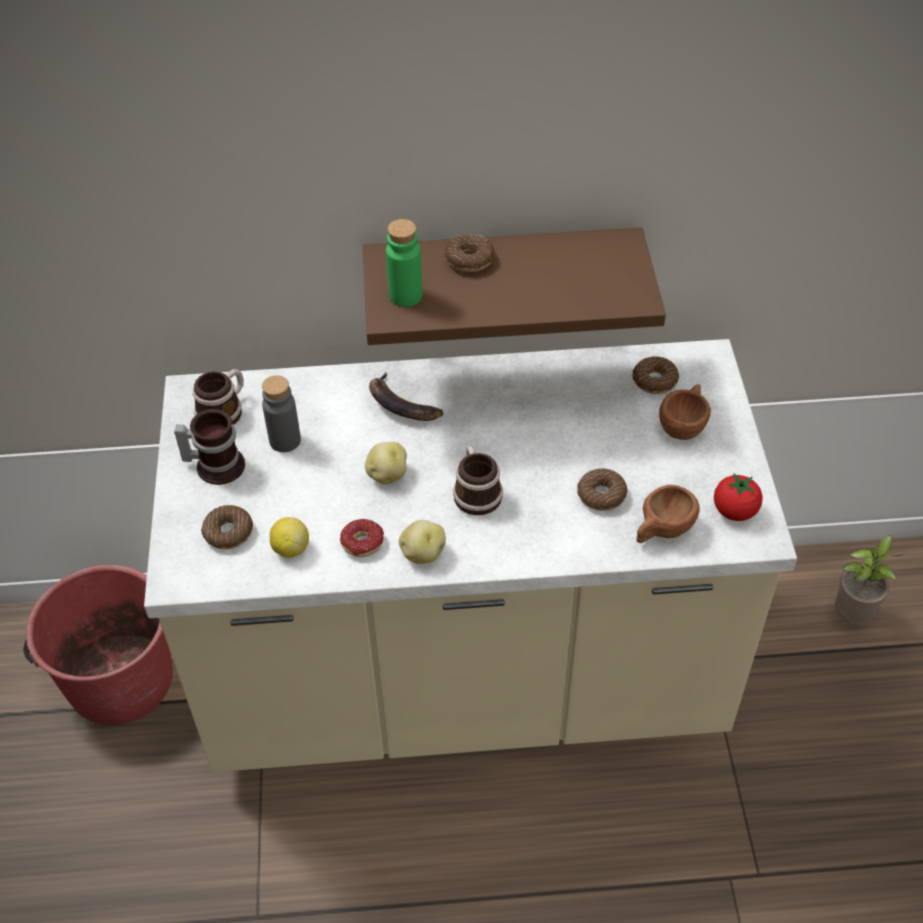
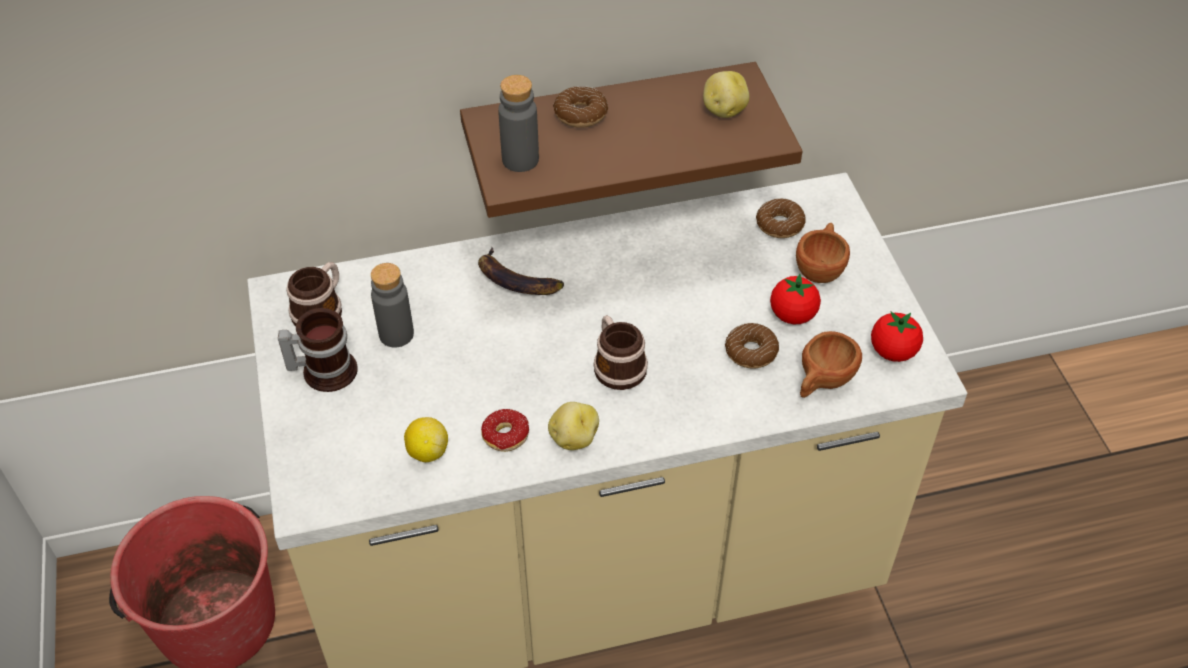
camera: 10 degrees left, 0 degrees up
(228, 532) = (354, 443): donut -> none
(387, 474) = (516, 357): potato -> potato (723, 110)
(405, 295) = (520, 159): green bottle -> grey bottle
(648, 466) = (792, 315): none -> tomato
(853, 616) = (980, 447): potted plant -> none

